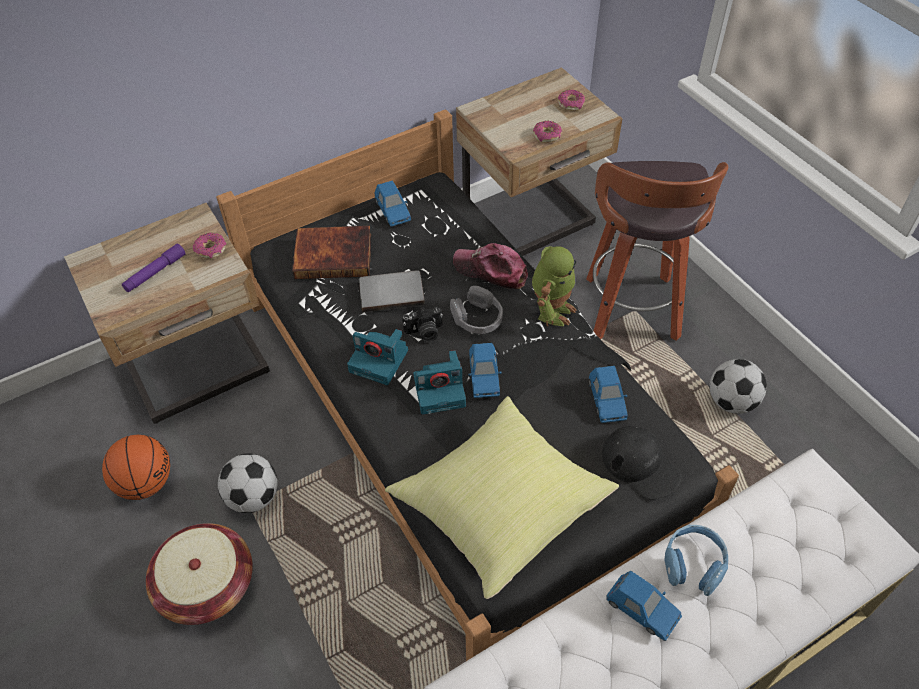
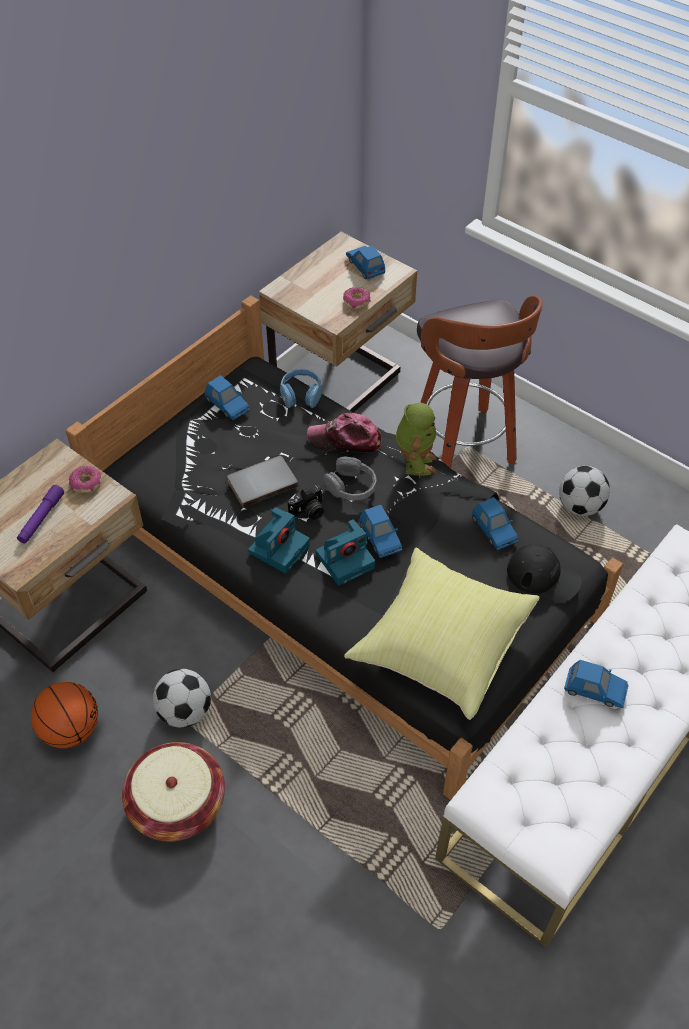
camera: 20 degrees left, 0 degrees up
(334, 255) = (189, 460): book -> none
(380, 361) = (279, 548): camera -> camera turned 60 degrees counterclockwise
(571, 104) = (365, 266): donut -> blue toy car
(693, 563) = (620, 642): blue headphones -> blue headphones (301, 394)

